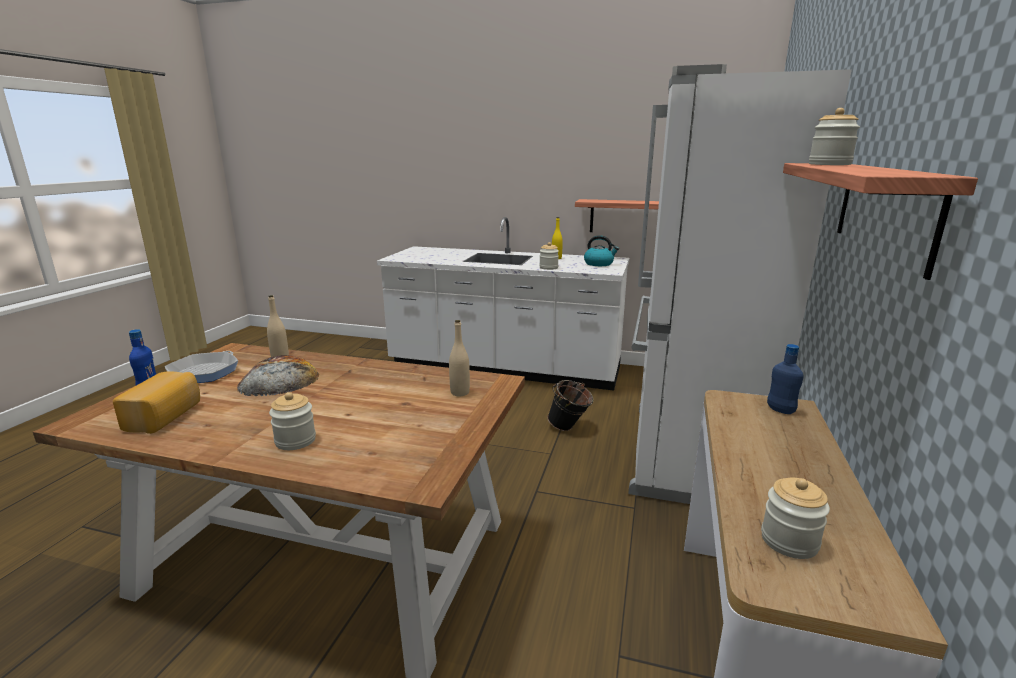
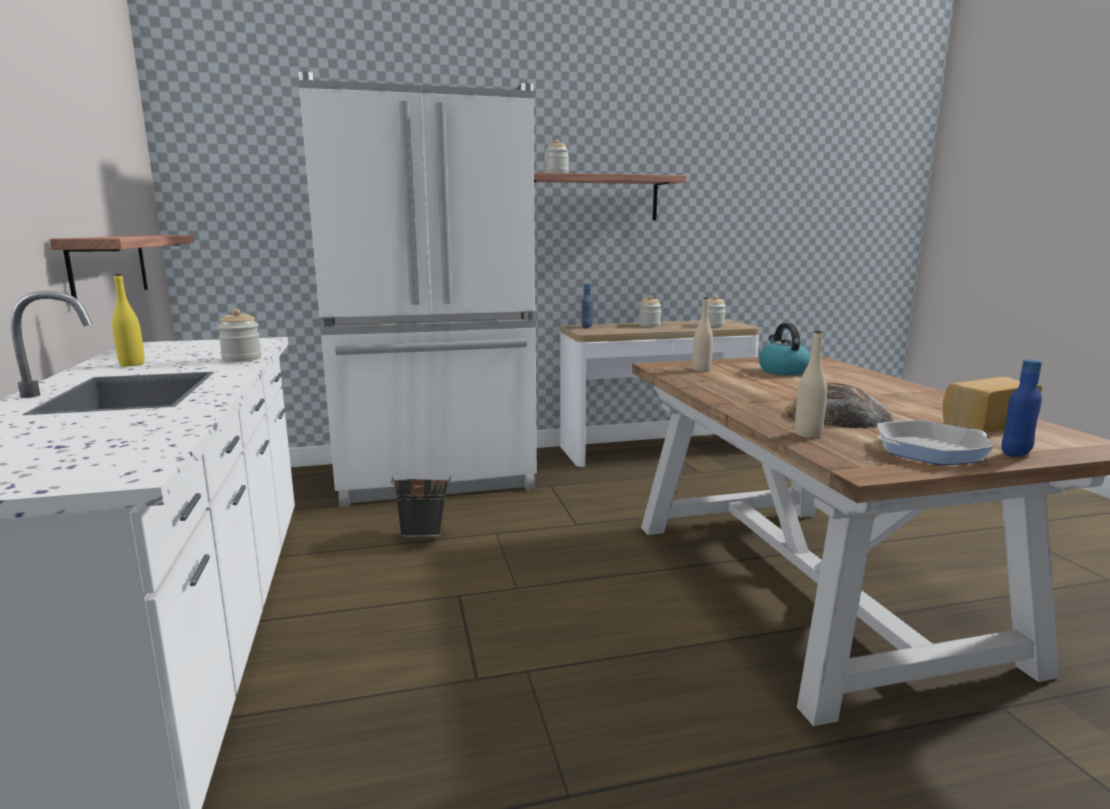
camera: 120 degrees left, 5 degrees down
(295, 441) = (866, 383): jar -> jar (649, 325)
(599, 264) = (194, 346): kettle -> kettle (783, 370)

